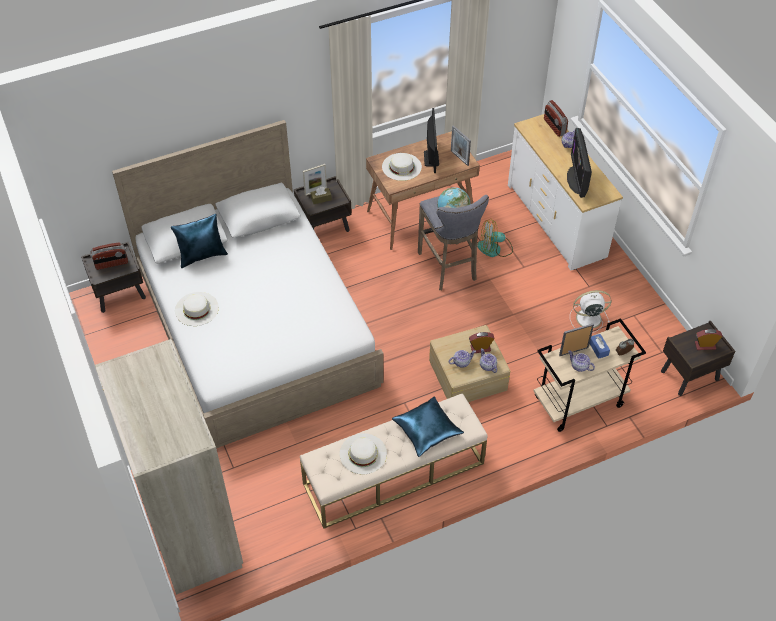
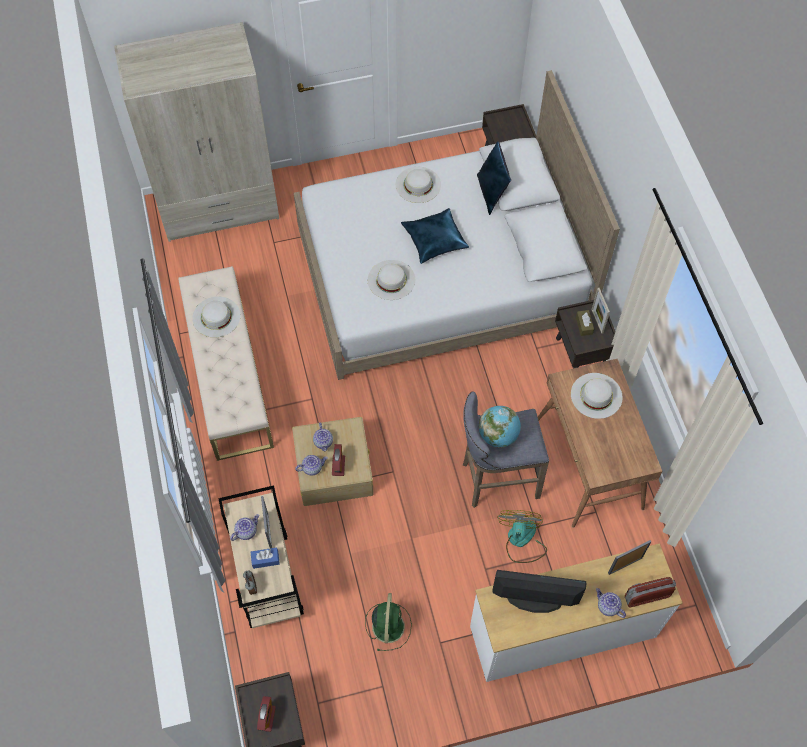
camera: 100 degrees right, 10 degrees up
(111, 264) = (510, 129): radio -> none
(308, 313) = (391, 280): none -> white hat
(427, 430) = (228, 378): blue pillow -> blue pillow (434, 240)
(431, 158) = (608, 432): monitor -> none
(459, 158) = (606, 466): picture frame -> picture frame (625, 565)
(587, 318) = (388, 625): white fan -> green fan

